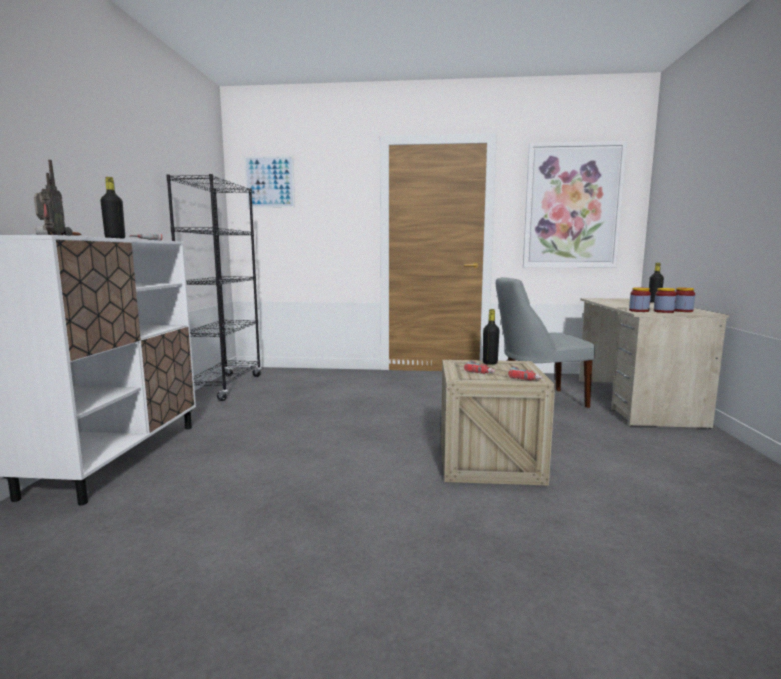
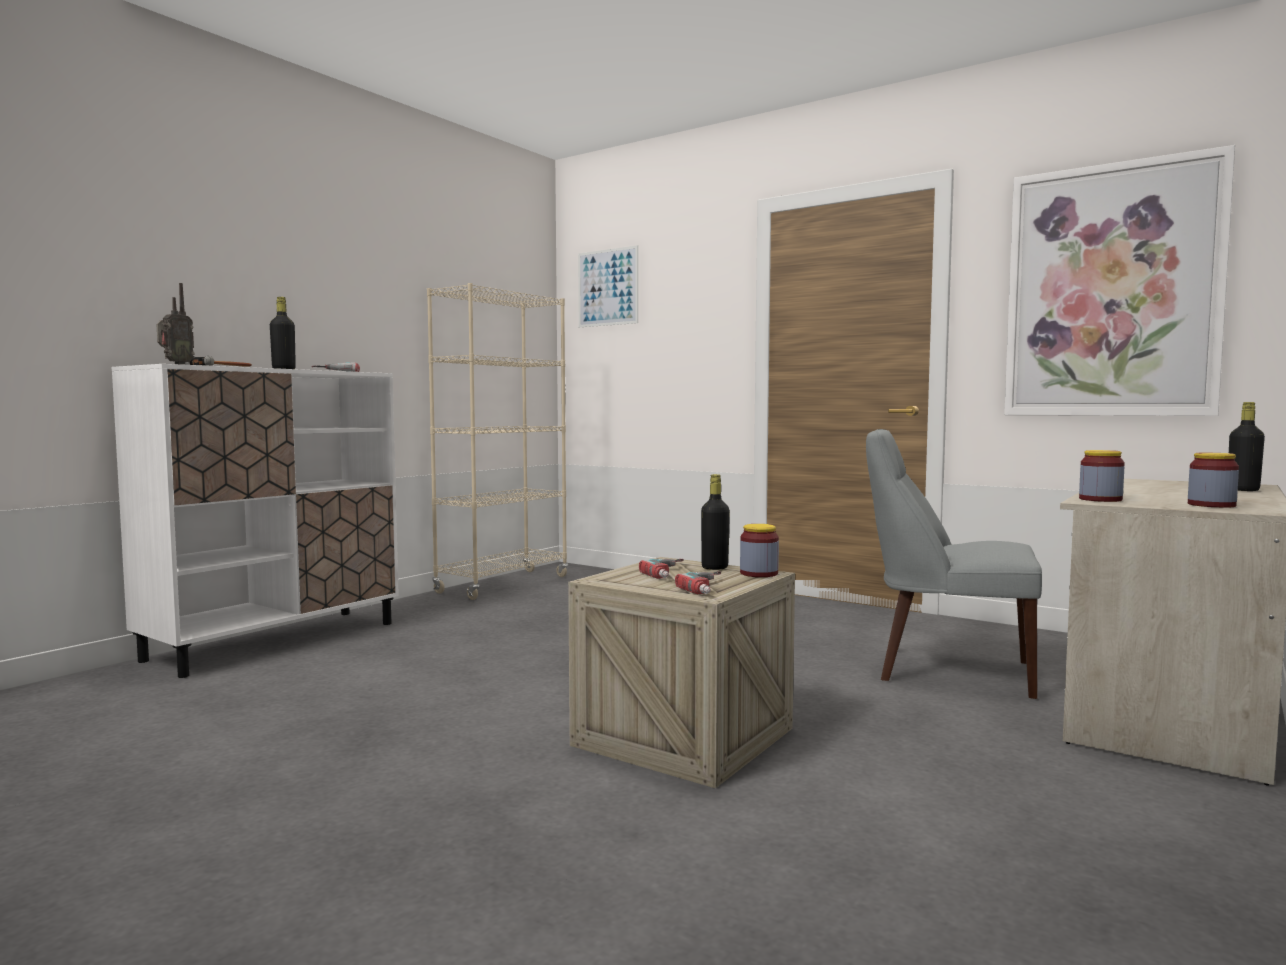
camera: 30 degrees right, 5 degrees down
(225, 387) = (503, 584): black bookcase -> beige bookcase
(663, 311) = (1154, 503): jar -> jar (759, 573)

